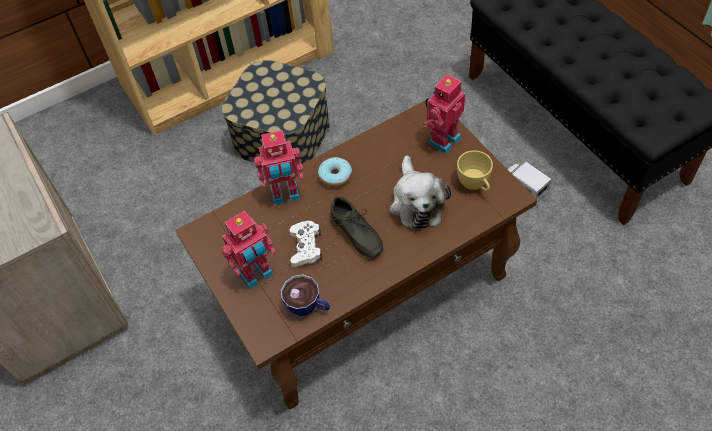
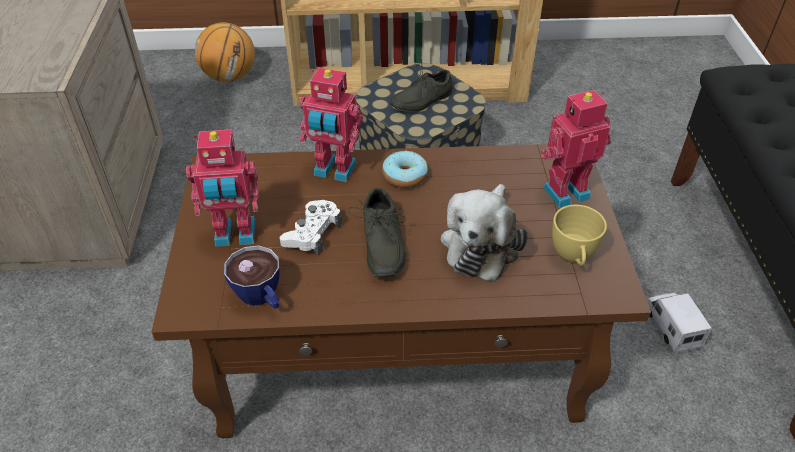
camera: 25 degrees right, 10 degrees down
(78, 132) = (230, 77): none -> basketball
(274, 96) = (420, 99): none -> grey shoe

